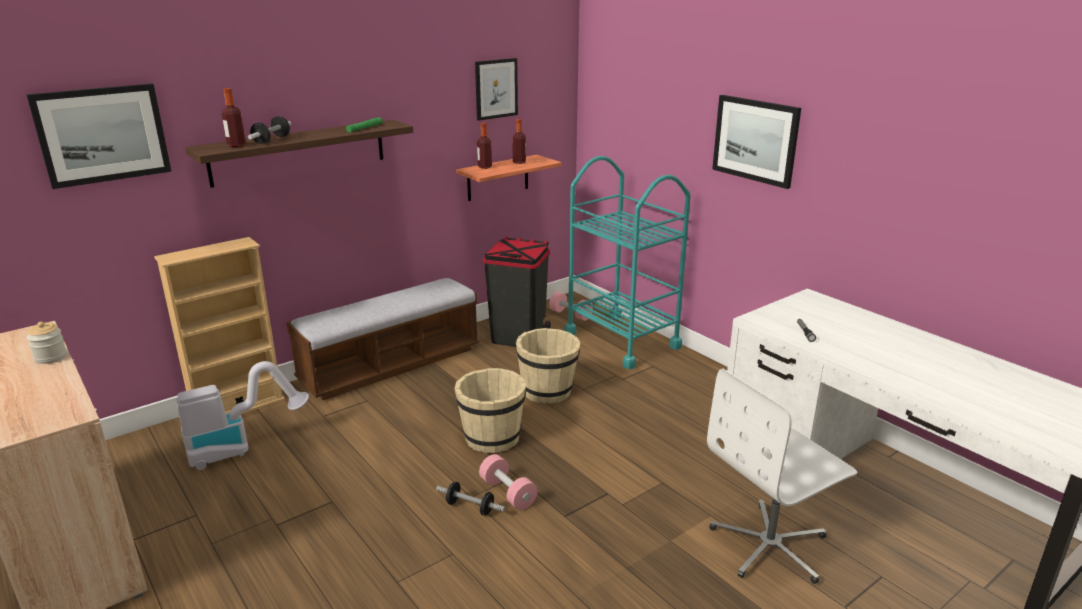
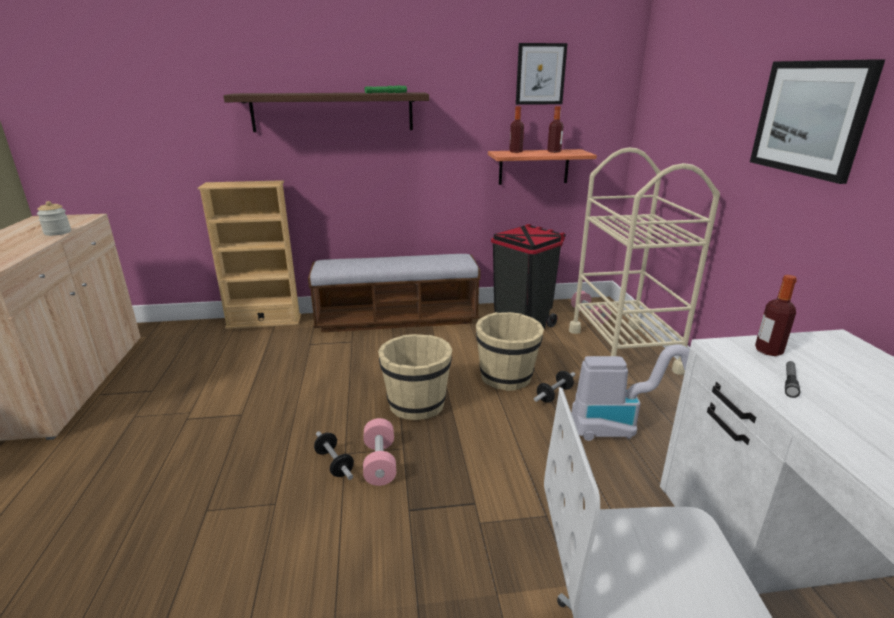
camera: 30 degrees right, 0 degrees up
(102, 134) = (168, 74): picture -> none
(236, 145) = (265, 93): bottle -> bottle (768, 351)
(241, 447) = (233, 350): vacuum cleaner -> vacuum cleaner (625, 428)
(271, 140) = (297, 93): dumbbell -> dumbbell (554, 394)
(622, 340) = (623, 350): turquoise cart -> beige cart

